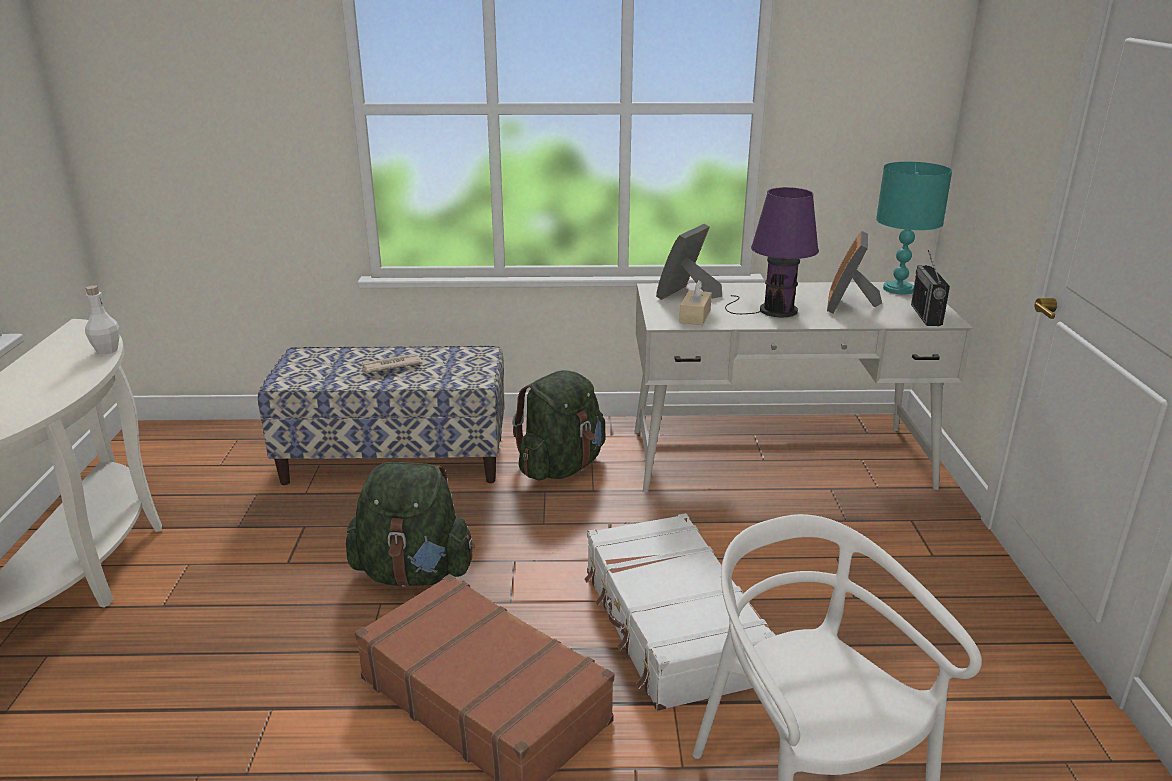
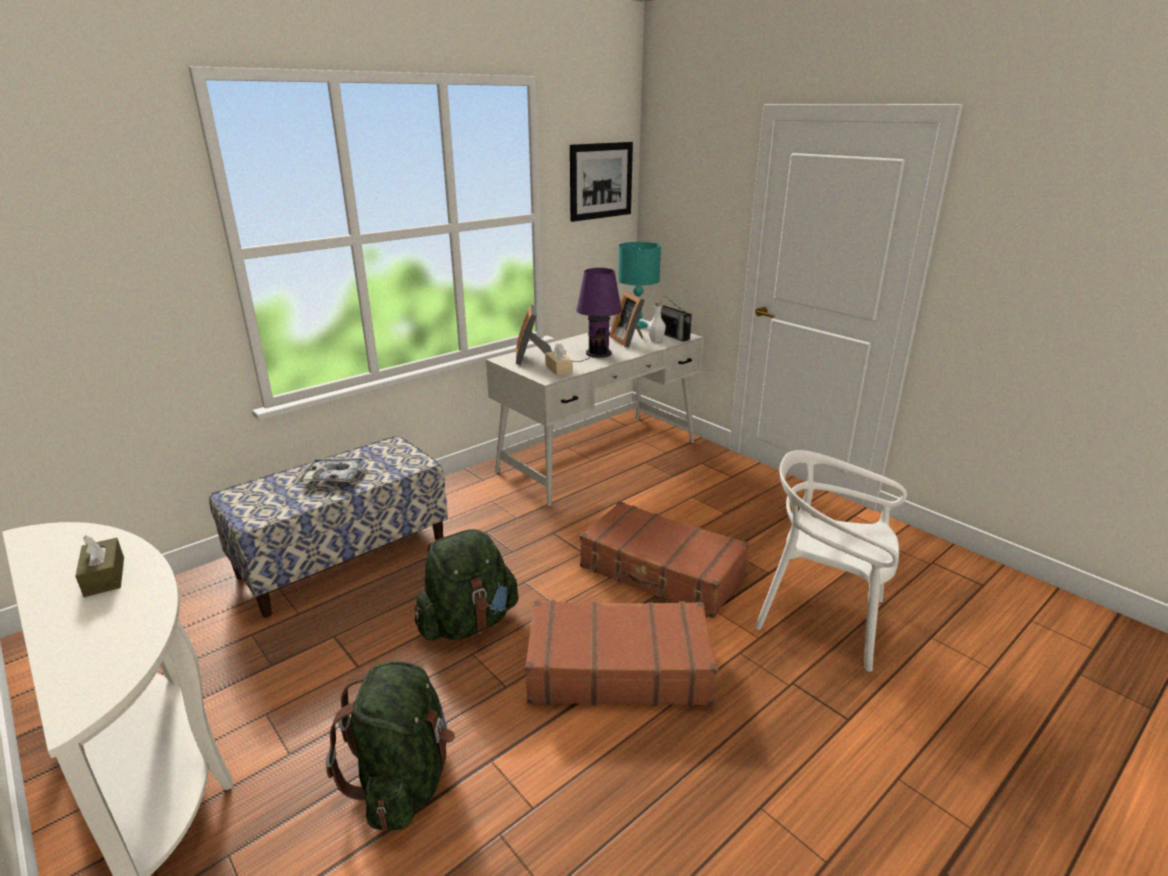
camera: 40 degrees left, 0 degrees up
(59, 373) = (104, 576): none -> brown tissue box
(107, 350) = (119, 540): white bottle -> white bottle (656, 340)
(391, 366) = (333, 476): newspaper -> tray
(561, 467) = (477, 512): green backpack -> green backpack (404, 780)
(670, 626) = (661, 572): white suitcase -> brown suitcase
(885, 65) = (601, 181): none -> picture

